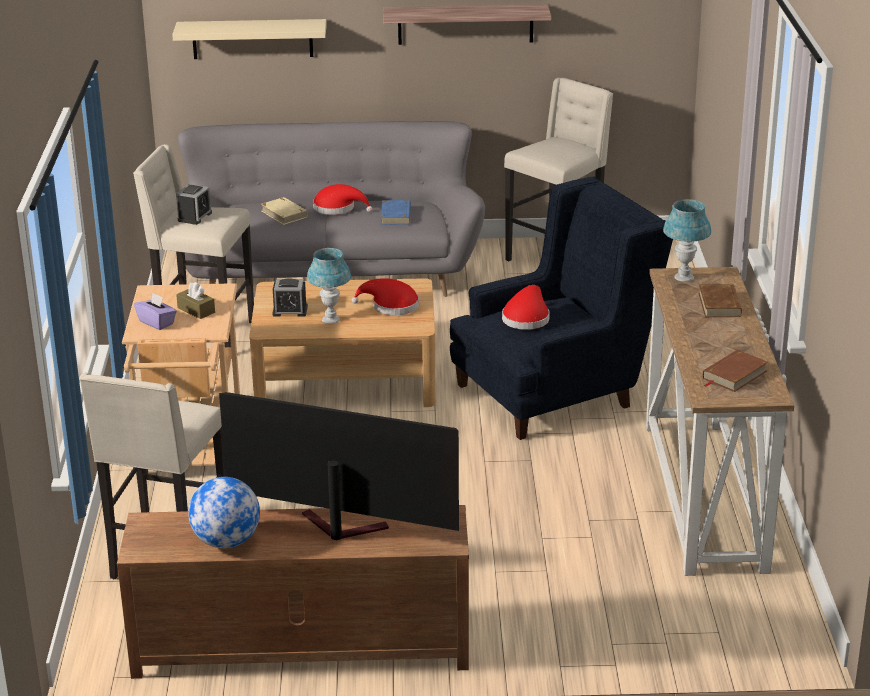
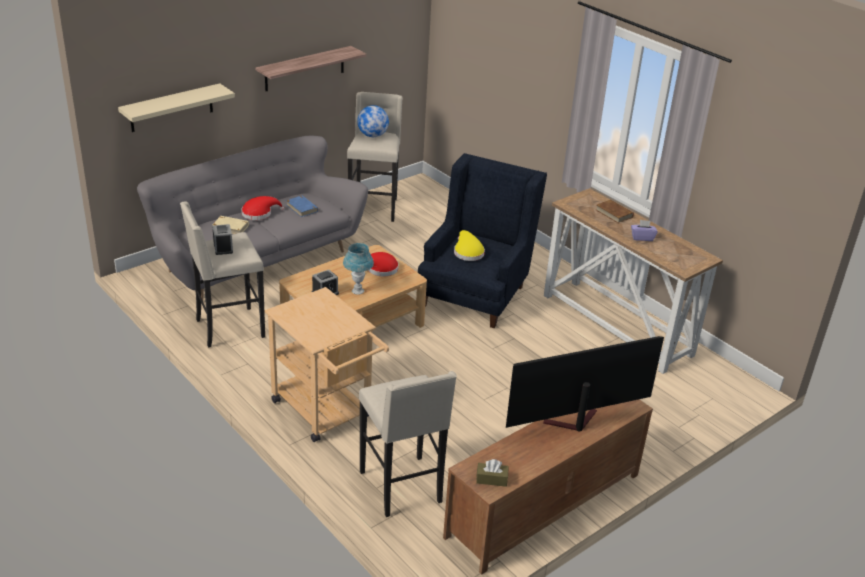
camera: 40 degrees left, 5 degrees up
(157, 322) = (317, 332): purple tissue box -> purple tissue box (642, 237)
(196, 310) = (329, 314): brown tissue box -> brown tissue box (491, 479)
(226, 542) = (528, 460): globe -> globe (372, 135)
(526, 318) = (467, 252): red hat -> yellow hat
(684, 278) = (576, 203): blue table lamp -> none
(734, 375) = (676, 252): brown book -> none

